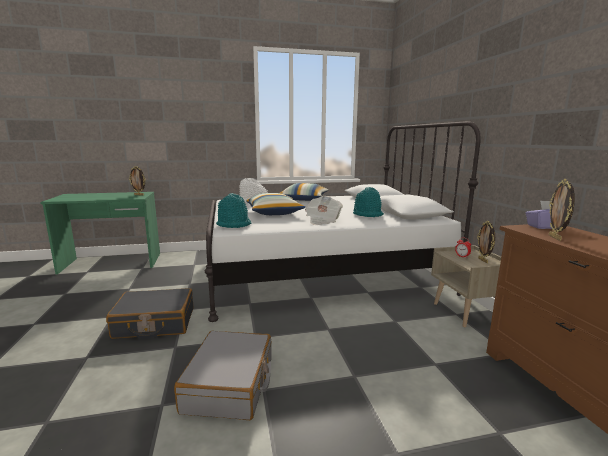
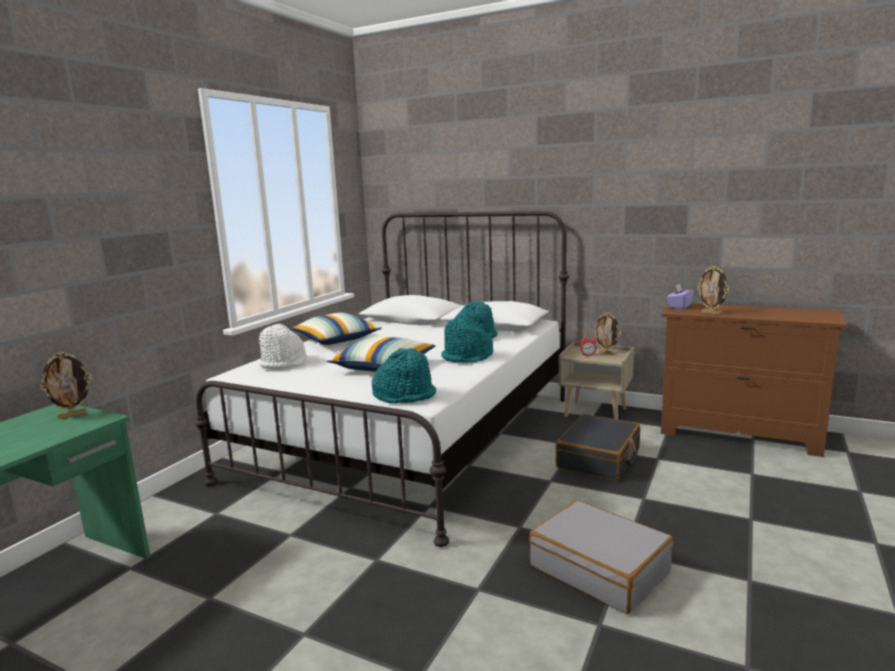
camera: 50 degrees left, 0 degrees up
(154, 323) = (387, 594): black suitcase -> black suitcase (599, 459)
(322, 221) = (467, 357): newspaper -> turquoise hat

